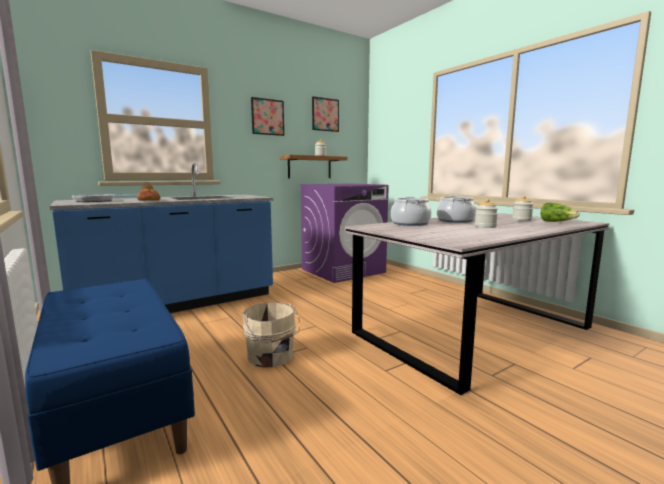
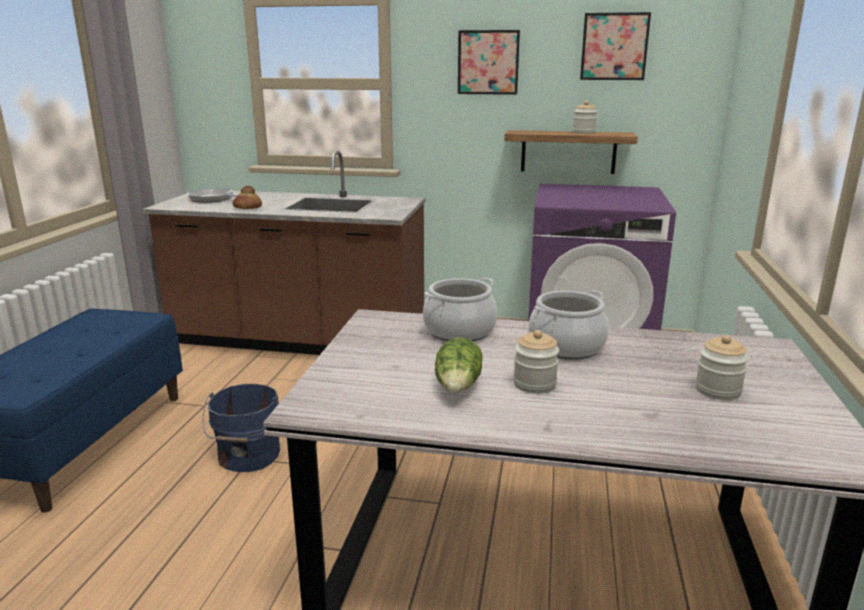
camera: 45 degrees right, 10 degrees up
(178, 304) = (299, 341): blue counter -> brown counter
(271, 357) = (247, 456): beige bucket -> blue bucket
(557, 222) = (763, 429): lettuce -> lettuce (458, 387)

